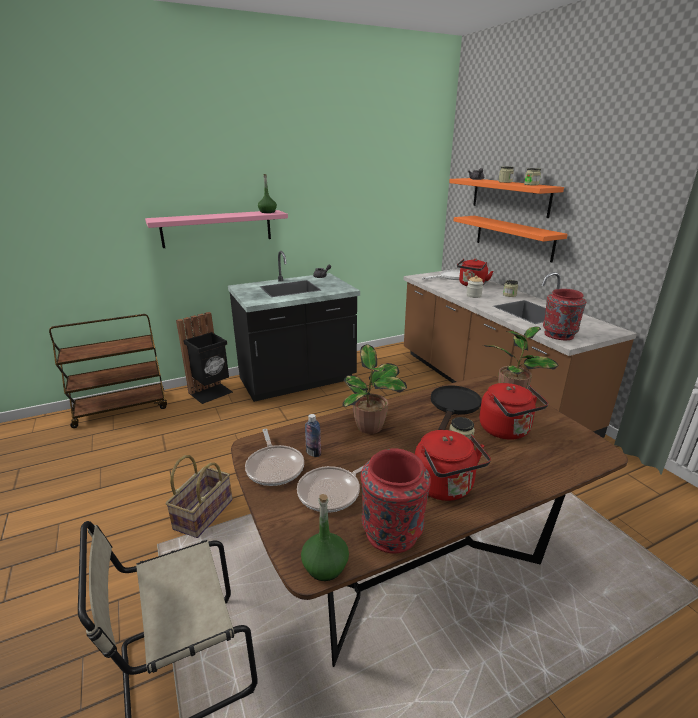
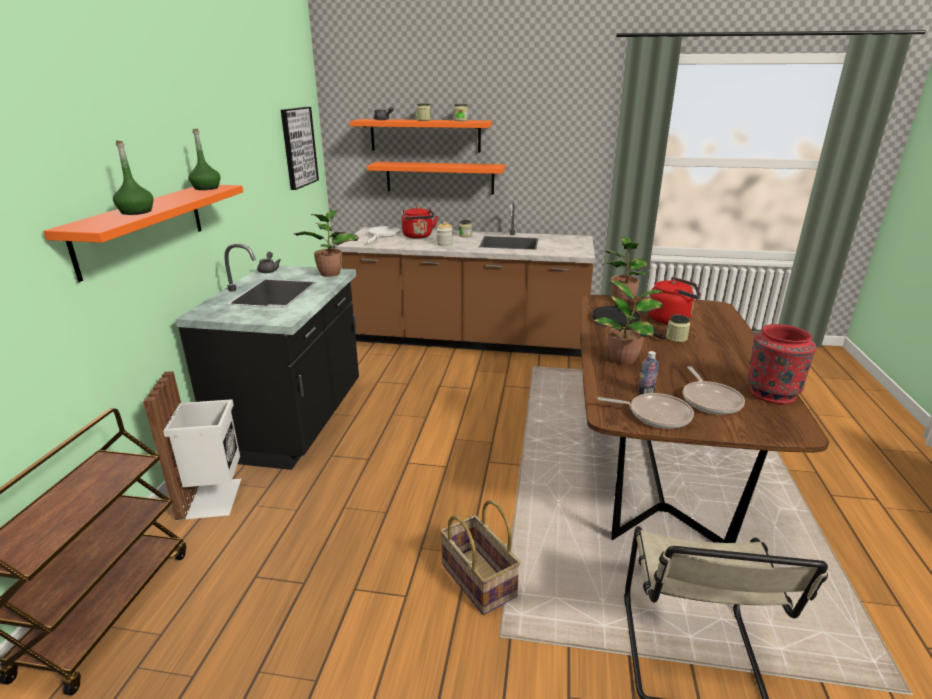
camera: 55 degrees left, 0 degrees up
(212, 393) = (213, 497): black trash can -> white trash can
(217, 228) = (142, 228): pink shelf -> orange shelf
(325, 566) = (801, 427): green bottle -> green bottle (136, 212)
(341, 288) = (330, 273): none -> potted plant
(407, 196) = (298, 147): none -> picture
(445, 488) = (729, 360): red kettle -> none
(558, 335) = (567, 251): red vase -> none

